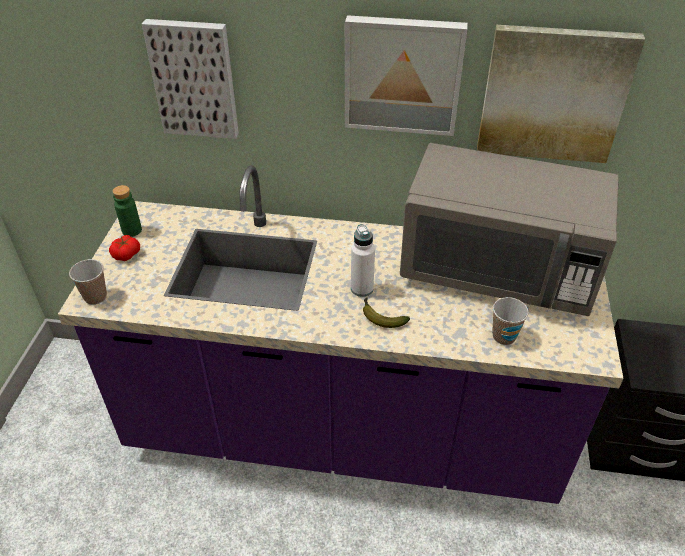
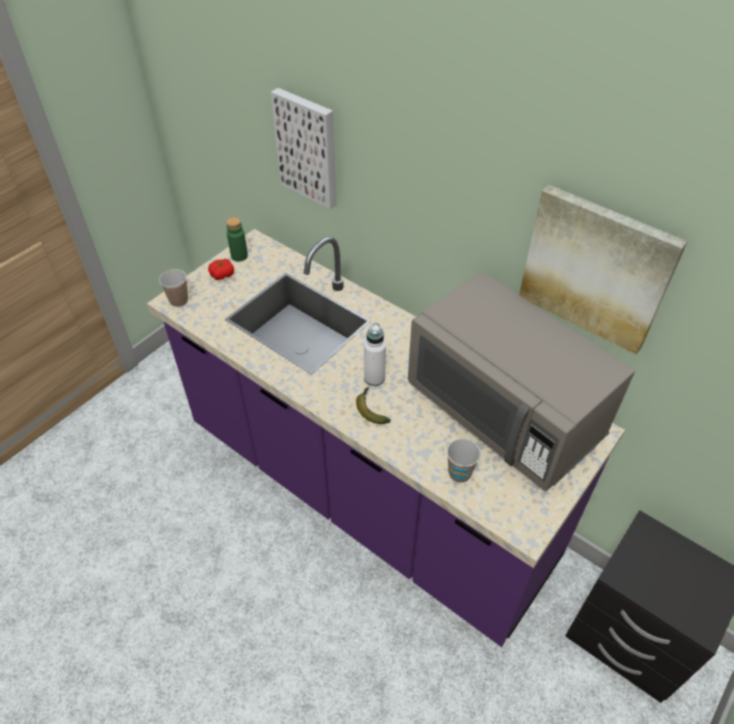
camera: 30 degrees right, 5 degrees up
(403, 74) = (466, 202): picture -> none

